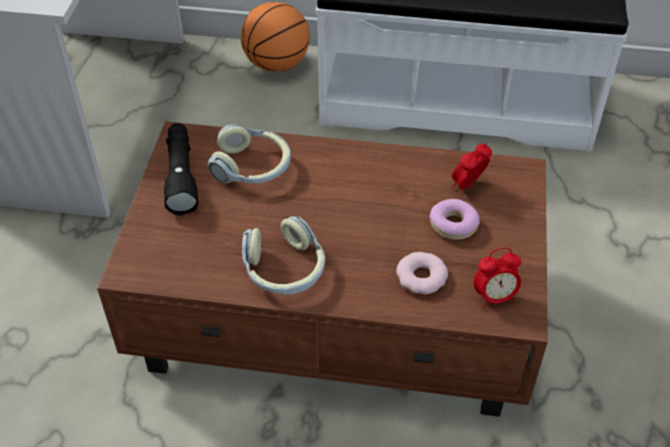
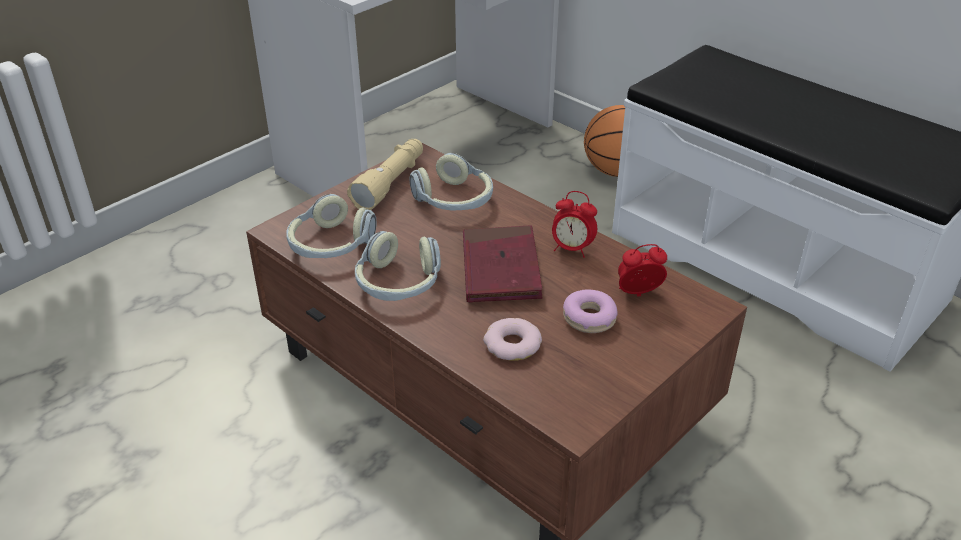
camera: 35 degrees right, 10 degrees down
(181, 175) = (391, 183): black flashlight -> beige flashlight
(190, 263) = (330, 245): none -> headphones
(350, 214) = (500, 268): none -> red book
(494, 297) = (565, 393): alarm clock -> alarm clock (572, 249)

